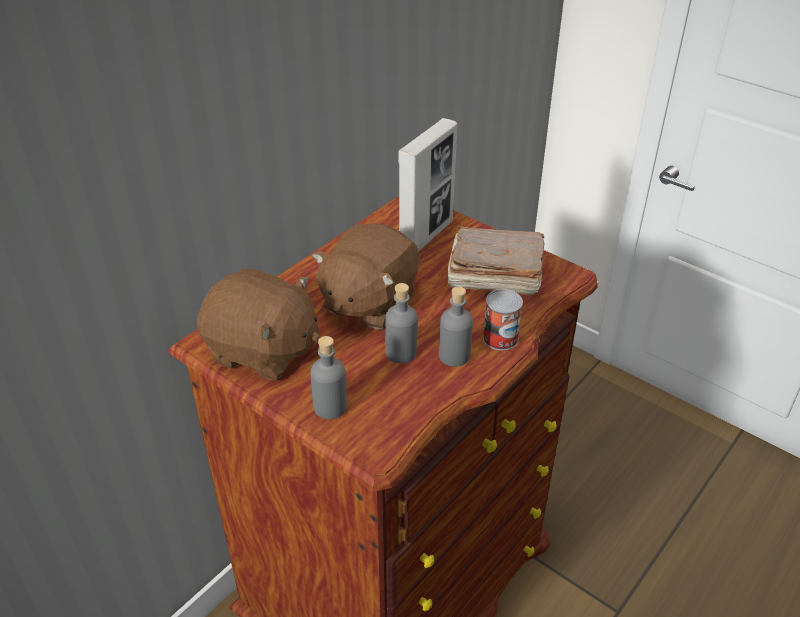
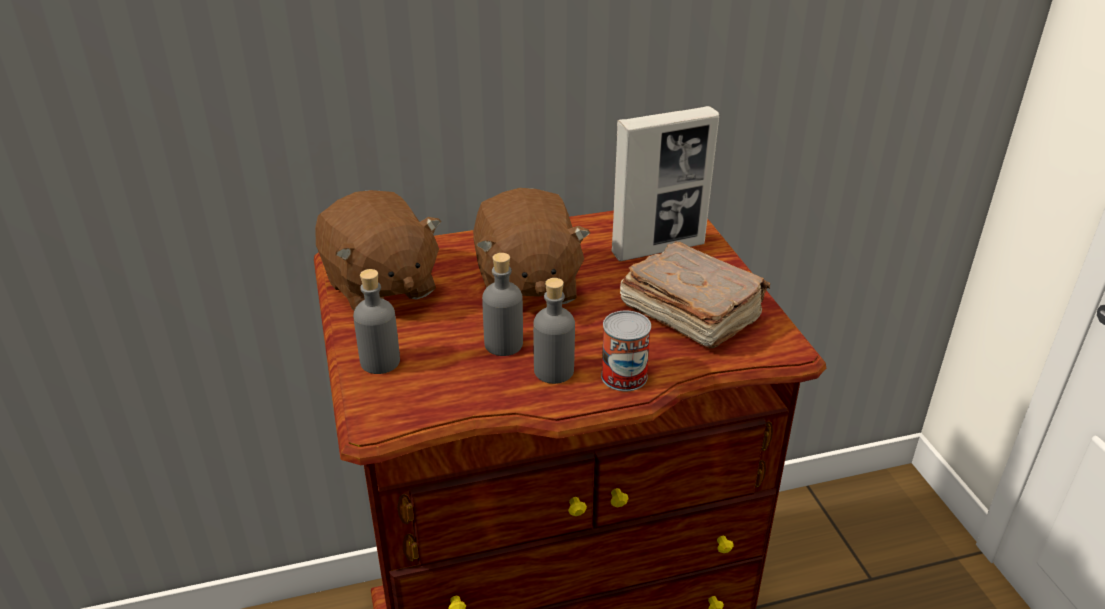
camera: 35 degrees right, 5 degrees down
(368, 302) = (526, 286): brown plush toy -> brown plush toy turned 75 degrees counterclockwise

